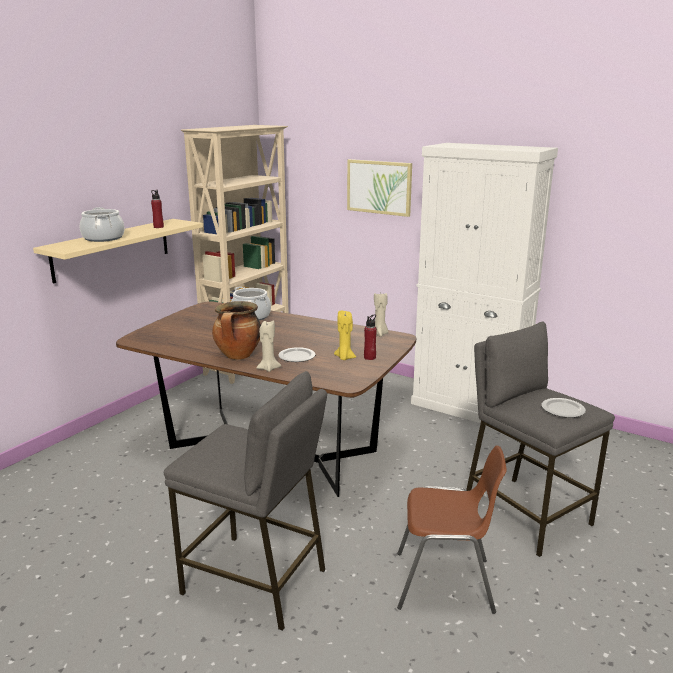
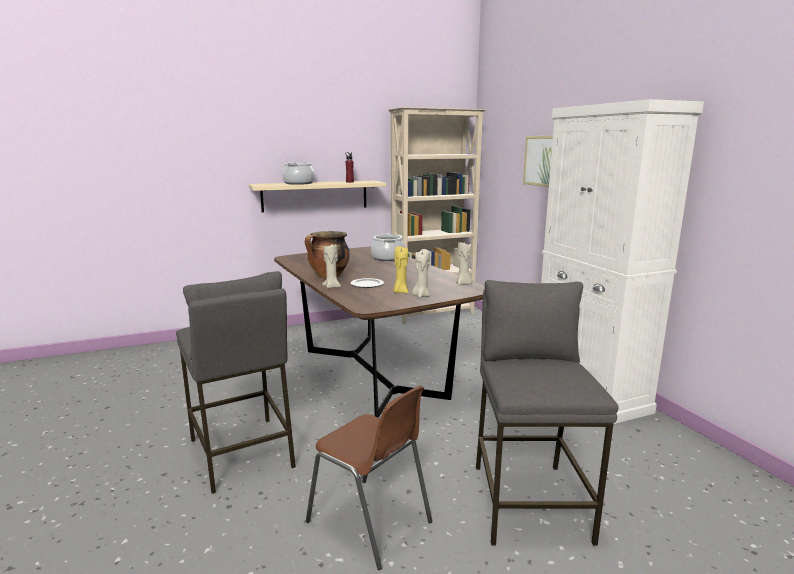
camera: 35 degrees right, 5 degrees down
(370, 357) = (421, 296): red bottle -> beige candle
(563, 410) = (551, 381): plate -> none

